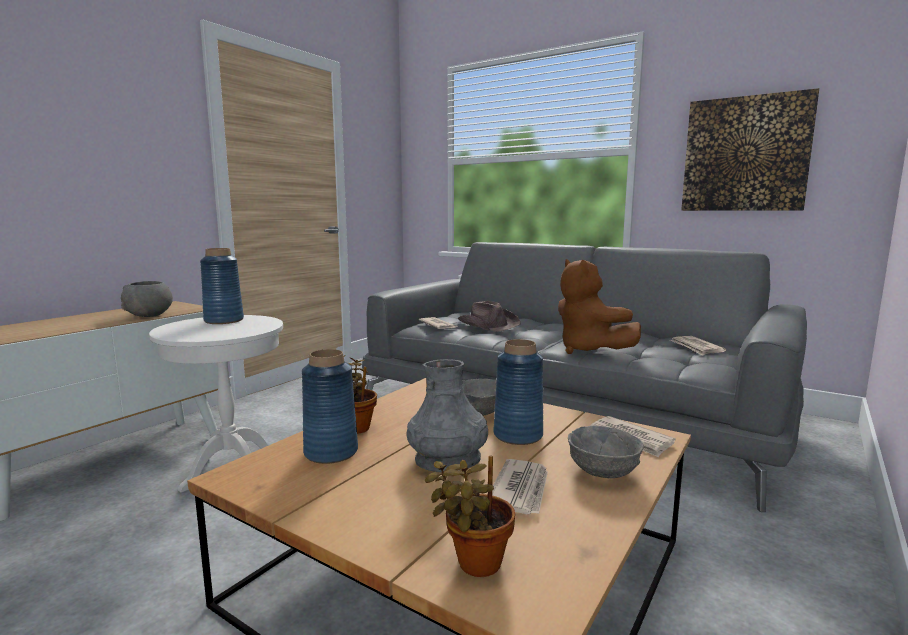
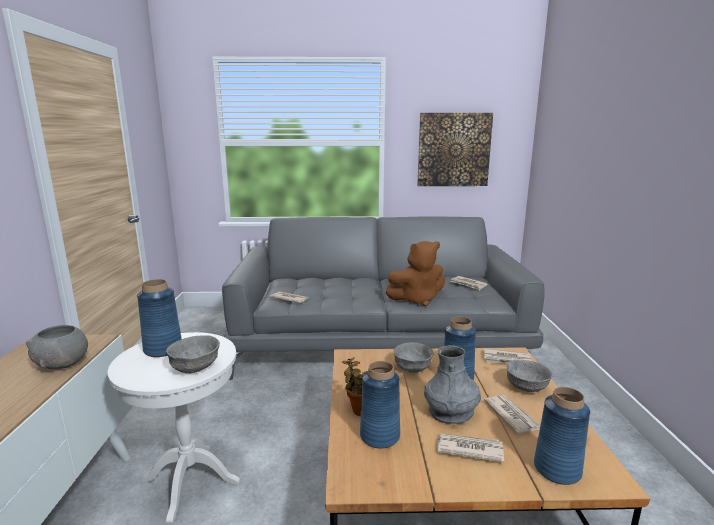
camera: 35 degrees left, 5 degrees up
(215, 333) = (195, 368): none -> grey bowl
(400, 497) = (468, 449): none -> newspaper
(474, 564) = (557, 469): potted plant -> blue vase
(488, 325) = (323, 289): brown hat -> none
(589, 350) = (417, 299): brown plush toy -> brown plush toy turned 45 degrees counterclockwise

